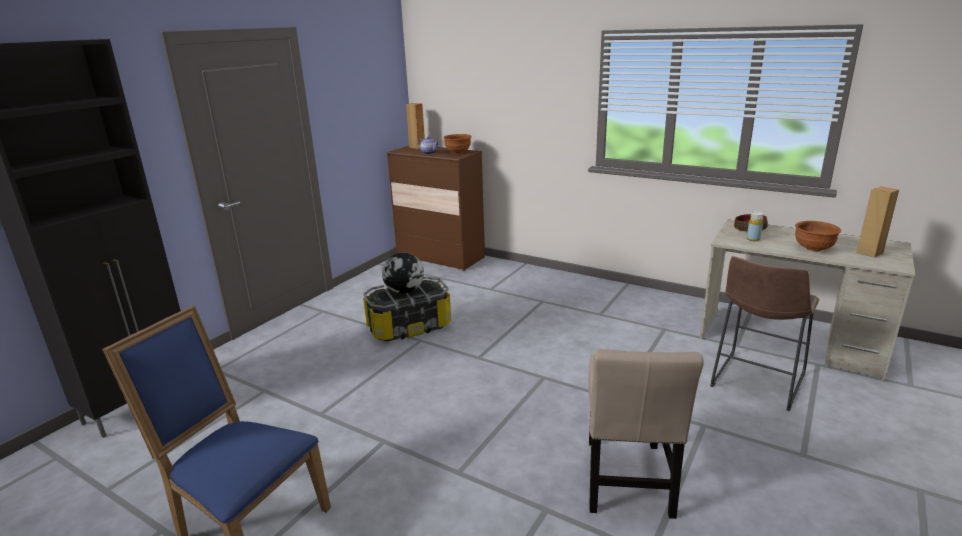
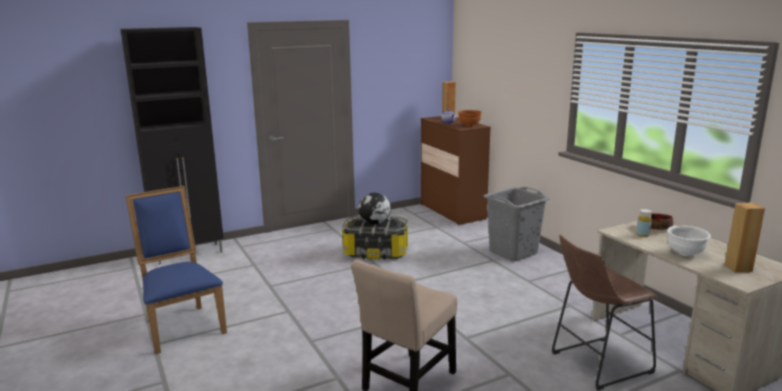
camera: 30 degrees right, 5 degrees down
(551, 287) = (513, 252): none -> grey laundry basket
(813, 249) = (685, 254): brown bowl -> white bowl

